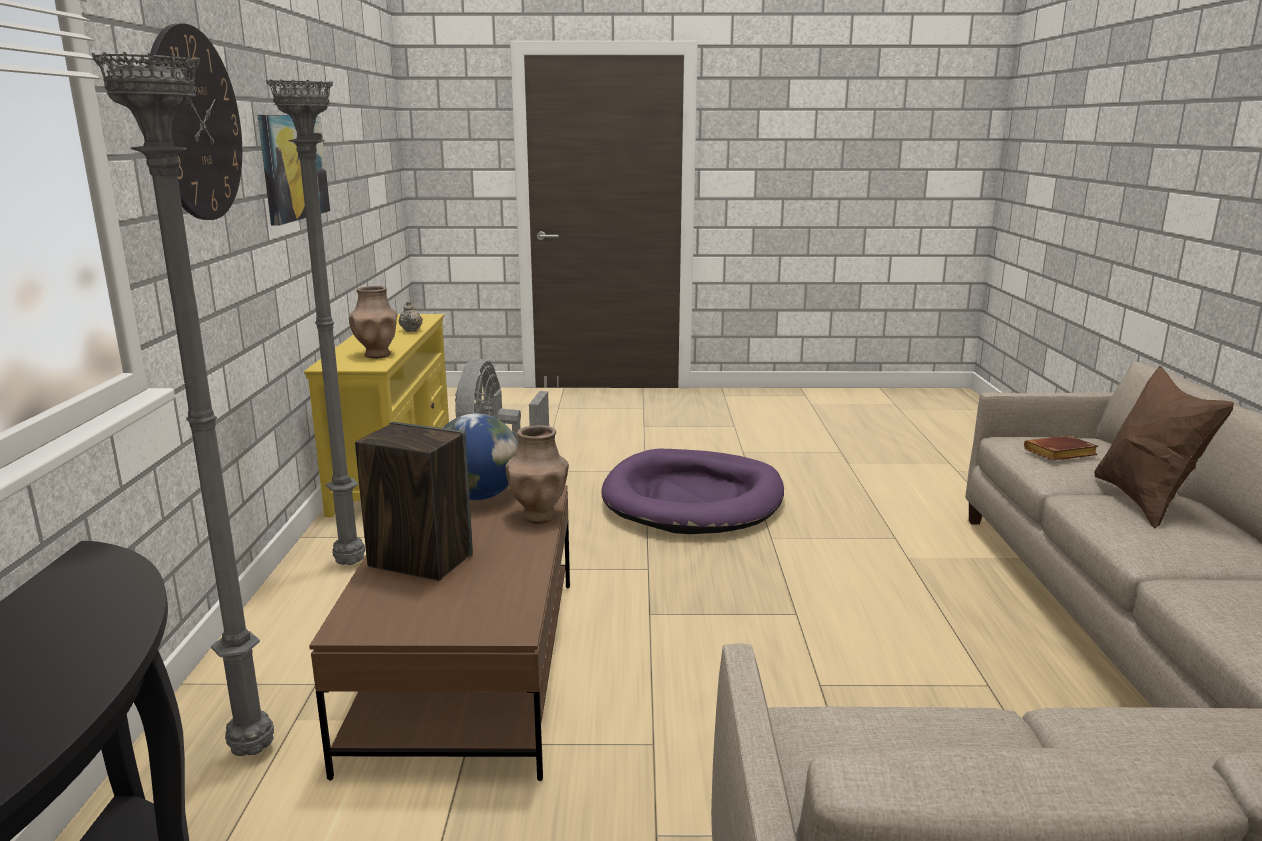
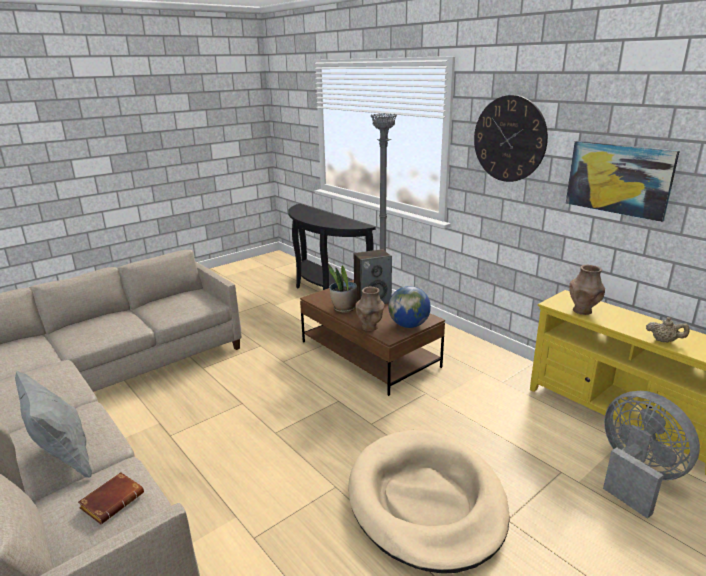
camera: 140 degrees right, 5 degrees up
(352, 563) = (485, 363): grey floor lamp -> none
(506, 568) = (344, 308): none -> potted plant
(693, 499) = (426, 501): purple dog bed -> beige dog bed
(1145, 502) = (64, 459): brown pillow -> grey pillow

